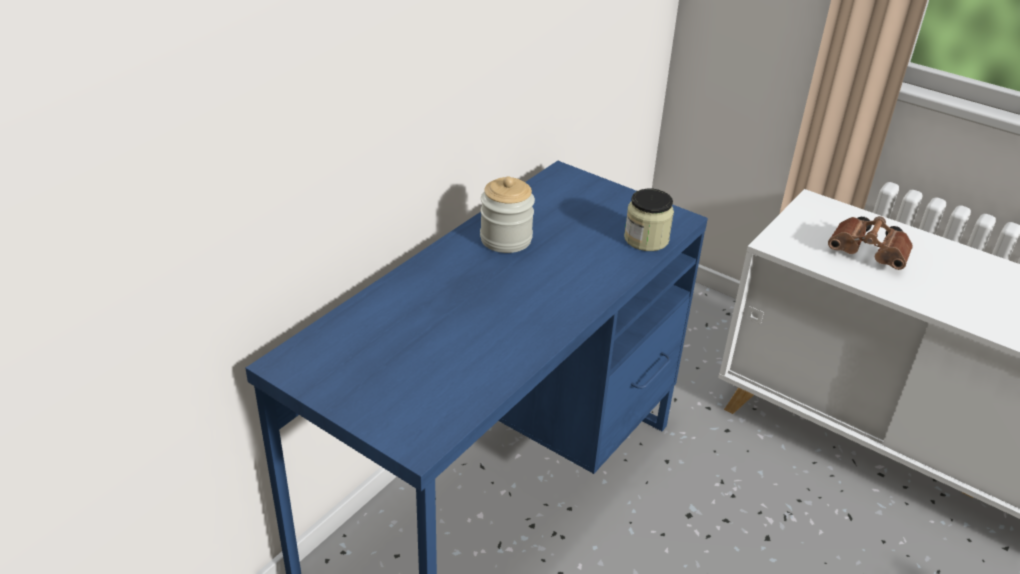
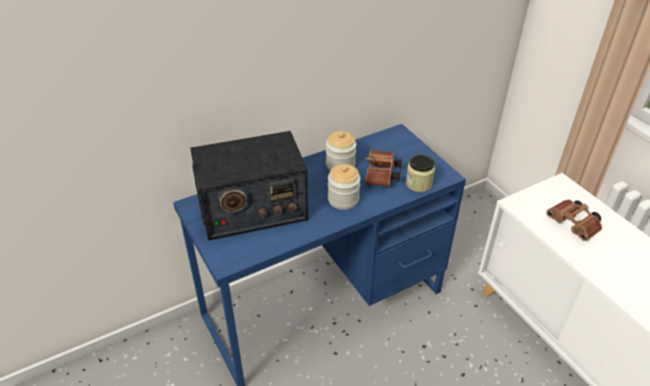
camera: 25 degrees right, 5 degrees up
(403, 342) = (252, 209): none -> radio
(548, 289) = (343, 199): none -> jar
(582, 241) = (381, 176): none -> brown binoculars

